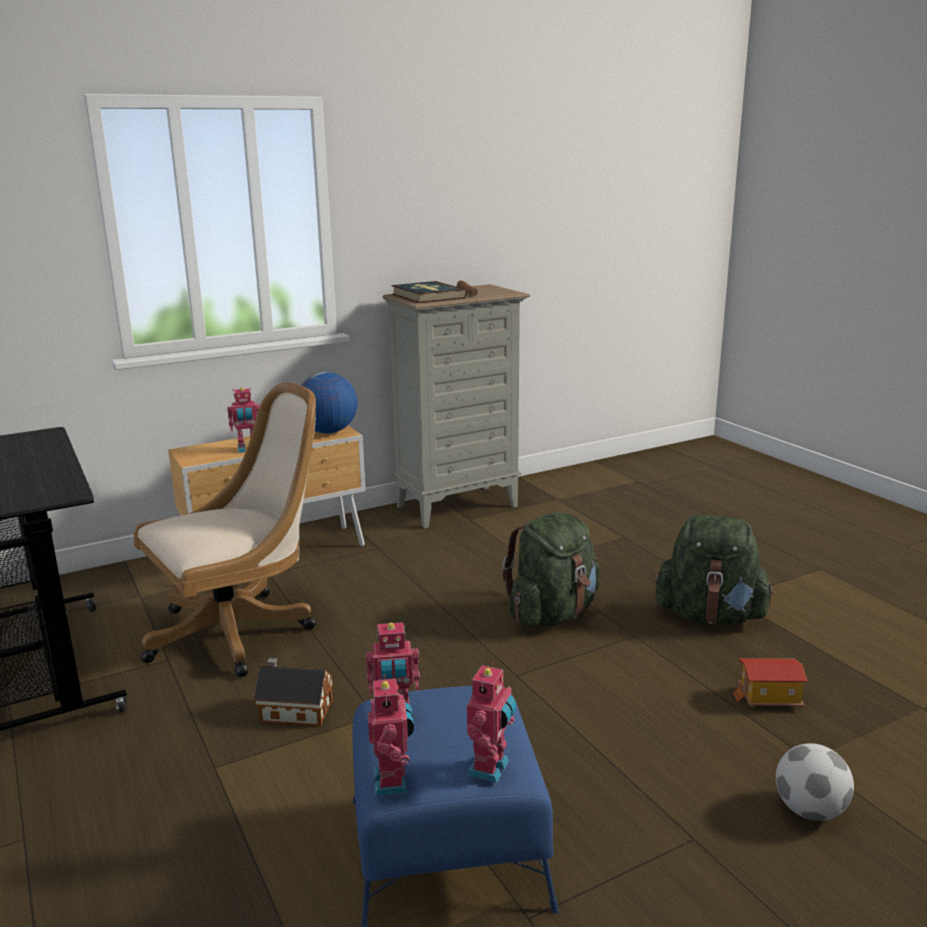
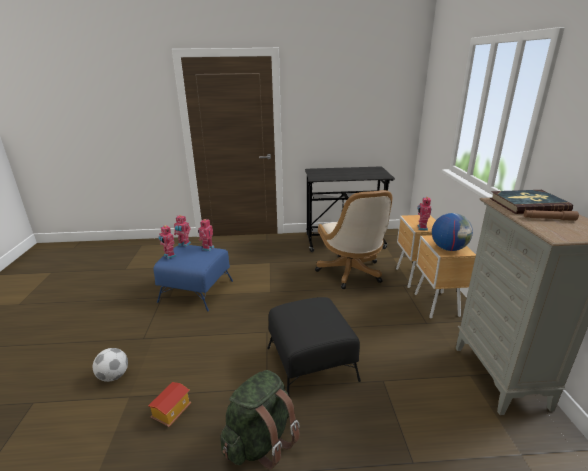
camera: 115 degrees right, 5 degrees up
(294, 711) = (287, 277): toy house -> none
(552, 614) = (311, 364): green backpack -> black ottoman

